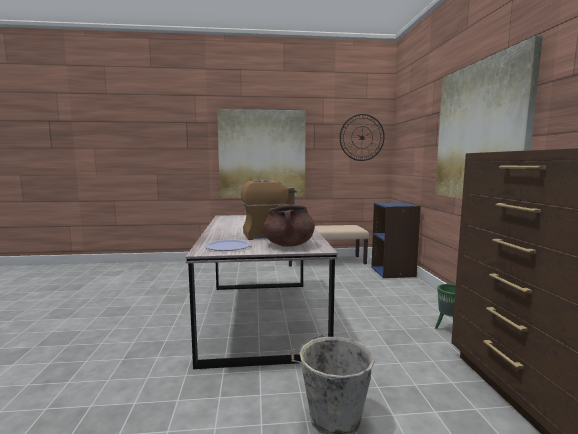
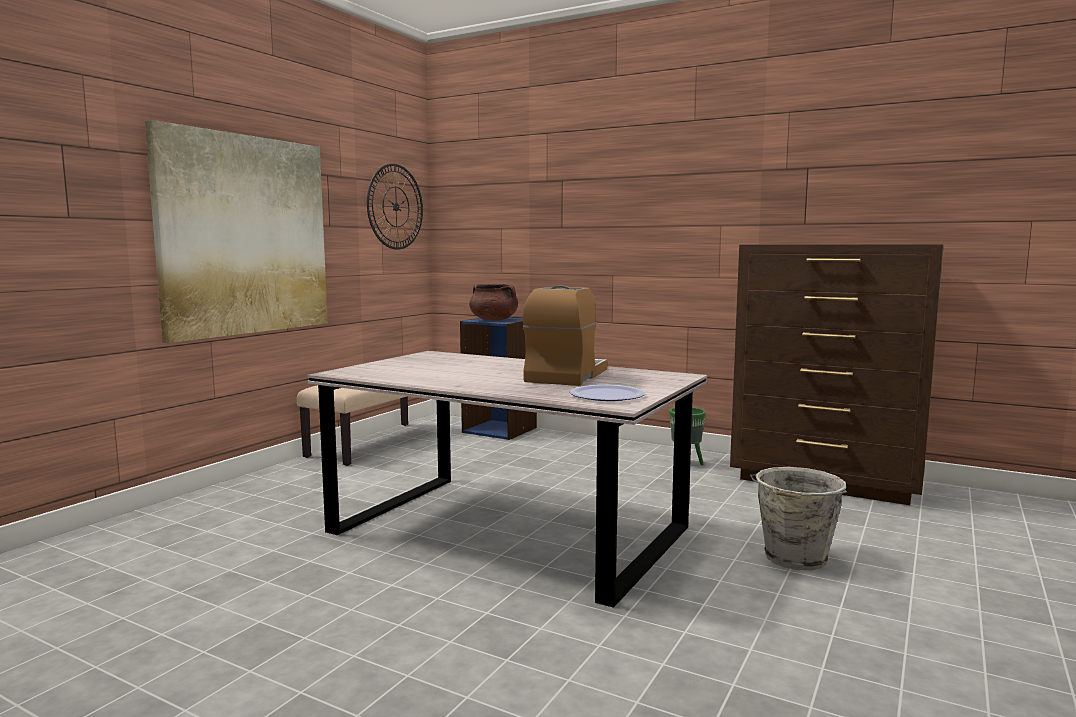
camera: 55 degrees left, 0 degrees up
(288, 245) = (641, 379): brown cooking pot -> brown cooking pot (494, 320)
(480, 132) = (658, 216): picture -> none

